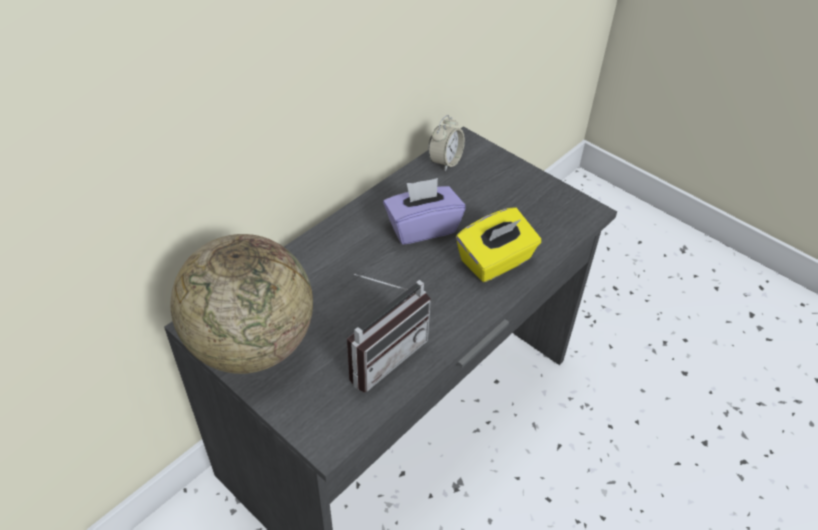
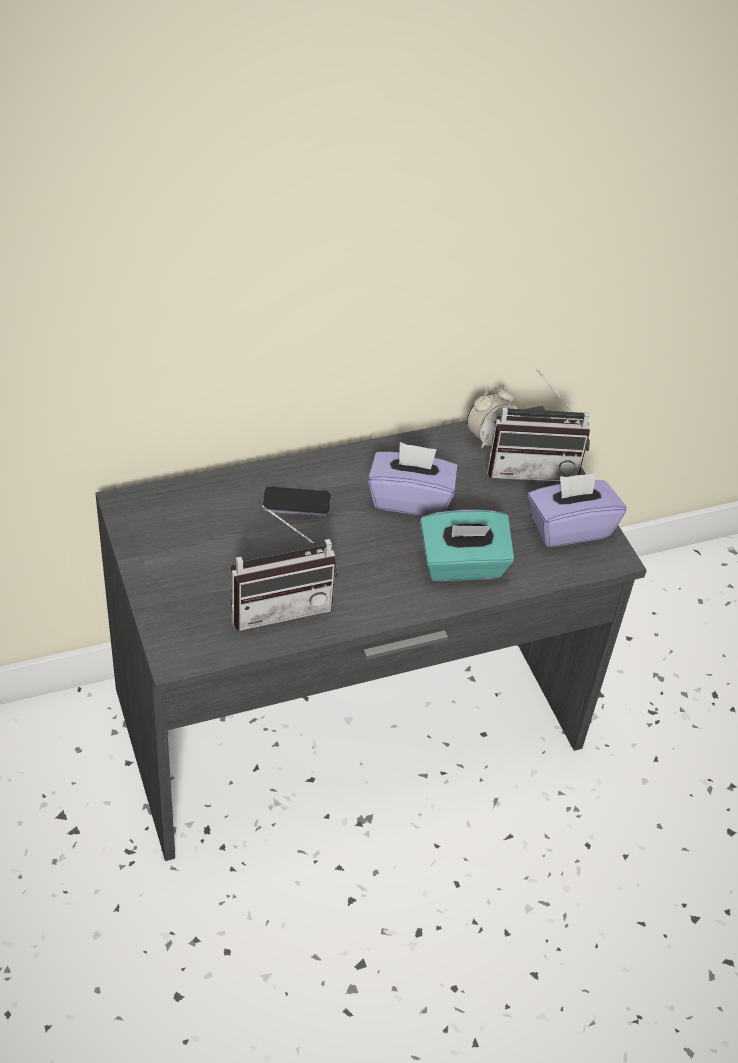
camera: 25 degrees right, 0 degrees up
(251, 345) = (163, 543): globe -> none
(339, 266) = (296, 503): none -> phone
(489, 170) = (532, 467): none -> radio
(496, 261) = (462, 566): yellow tissue box -> turquoise tissue box
(546, 203) = (569, 527): none -> purple tissue box

